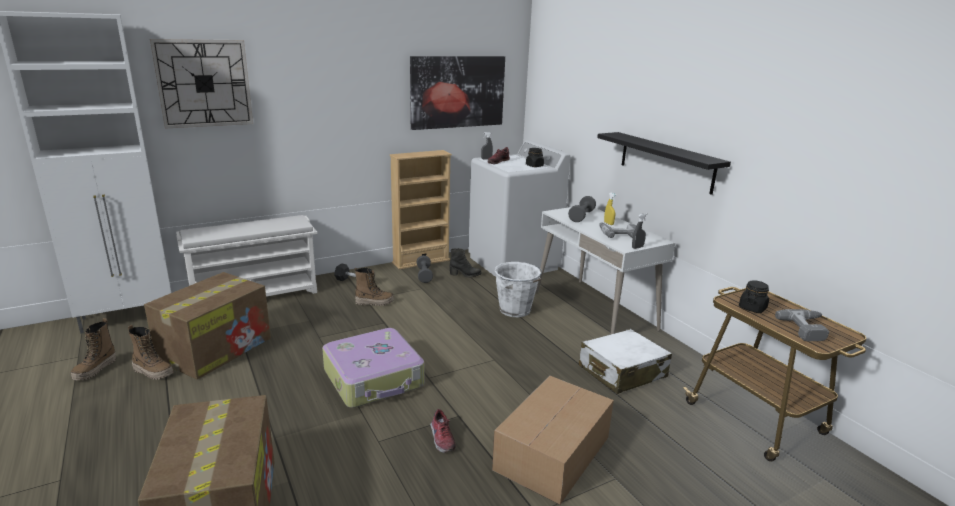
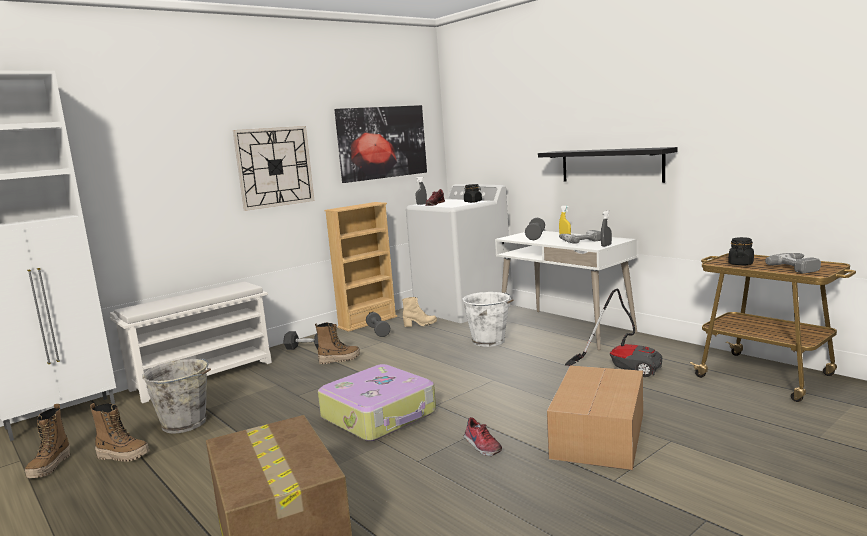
camera: 10 degrees left, 10 degrees down
(204, 83) = (134, 146): wall clock -> wall clock (274, 167)
(216, 348) = (186, 424): cardboard box -> grey bucket
(465, 275) = (420, 324): black boot -> beige boot
(622, 372) = (622, 367): white suitcase -> vacuum cleaner

